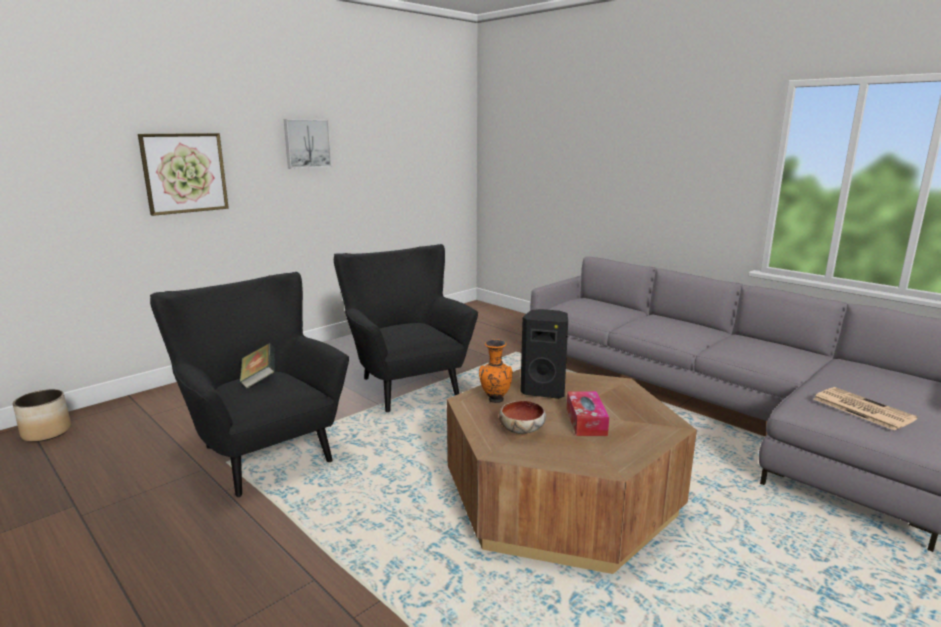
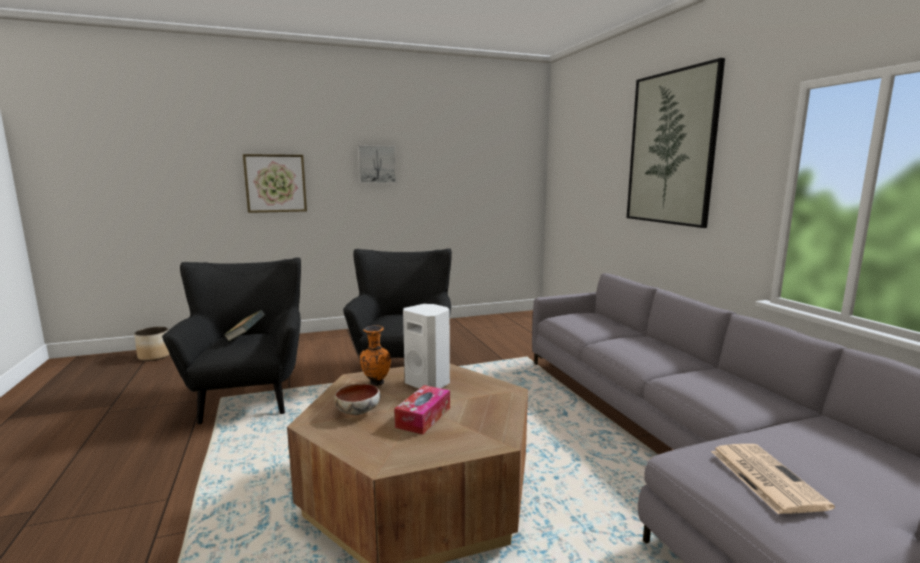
camera: 25 degrees right, 5 degrees down
(544, 391) = (429, 383): black speaker -> white speaker
(650, 130) = (671, 148): none -> picture

